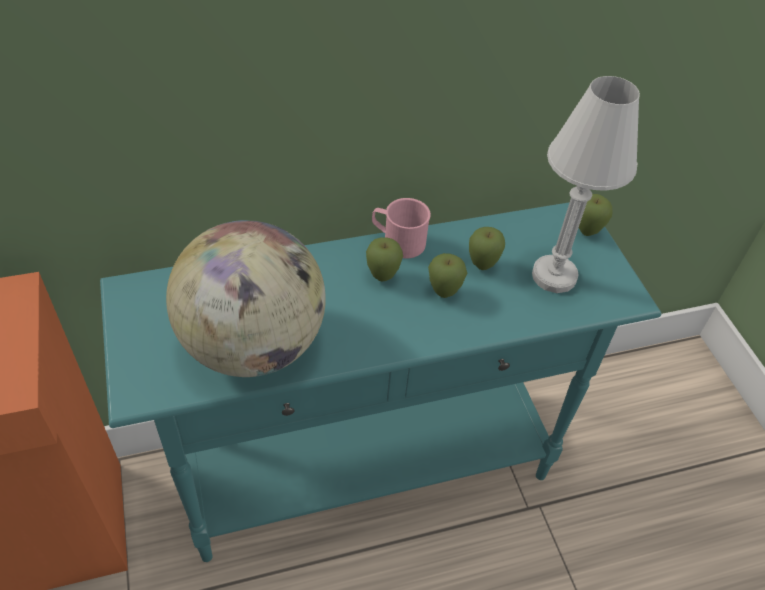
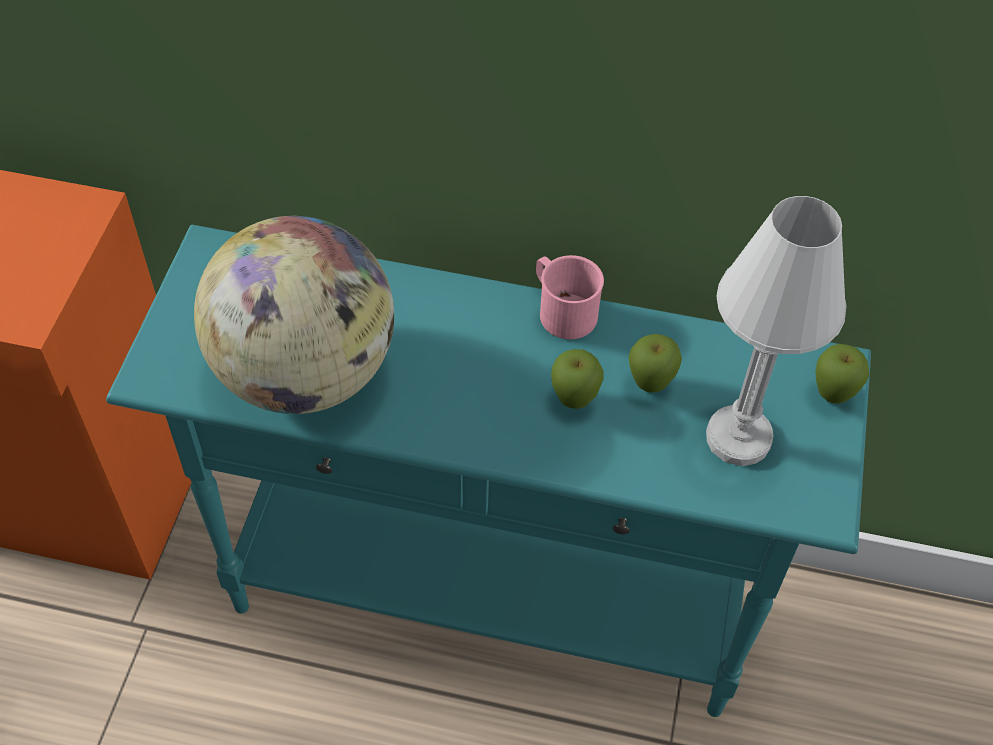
camera: 30 degrees right, 5 degrees up
(382, 277) = (511, 349): apple -> none

